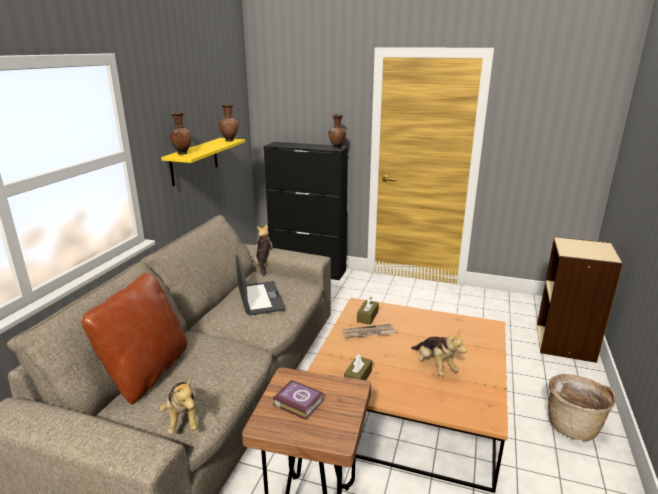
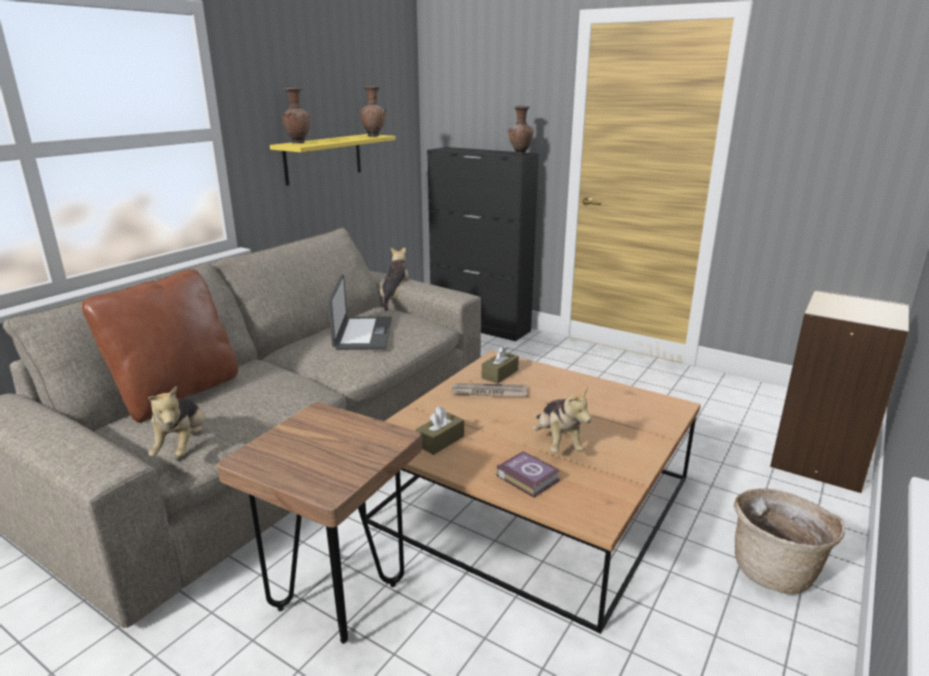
camera: 15 degrees right, 0 degrees up
(298, 402) = (310, 441): book -> book (527, 477)

